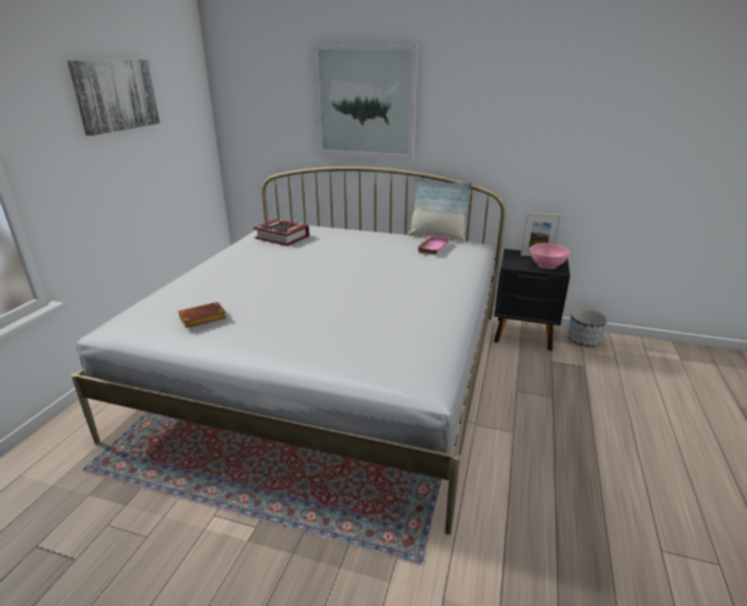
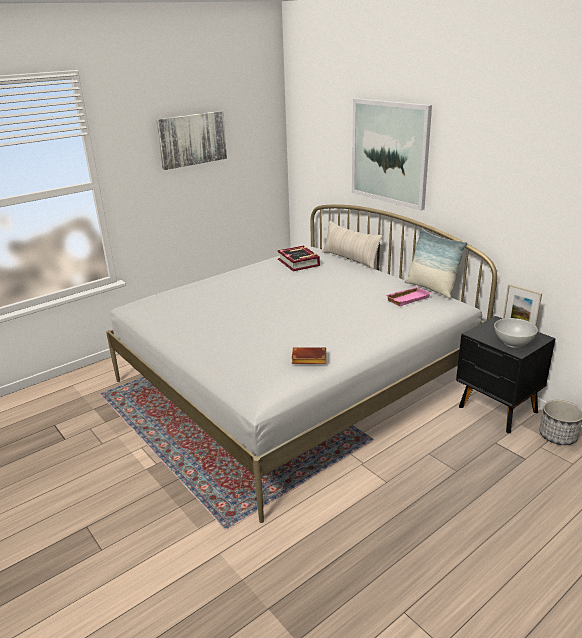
camera: 35 degrees right, 0 degrees up
(202, 319) = (177, 314): brown book -> brown book (308, 359)
(329, 226) = (350, 259): none -> beige pillow
(547, 266) = (513, 343): pink bowl -> white bowl

